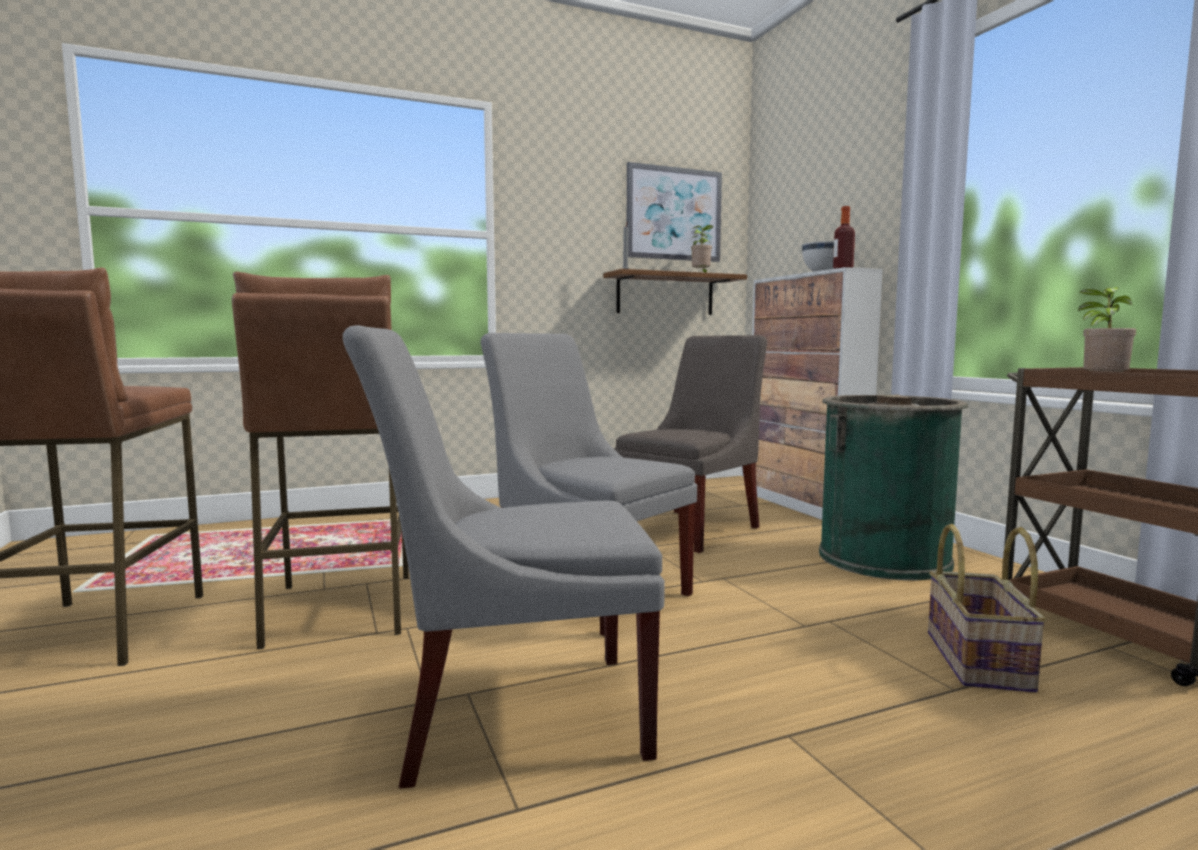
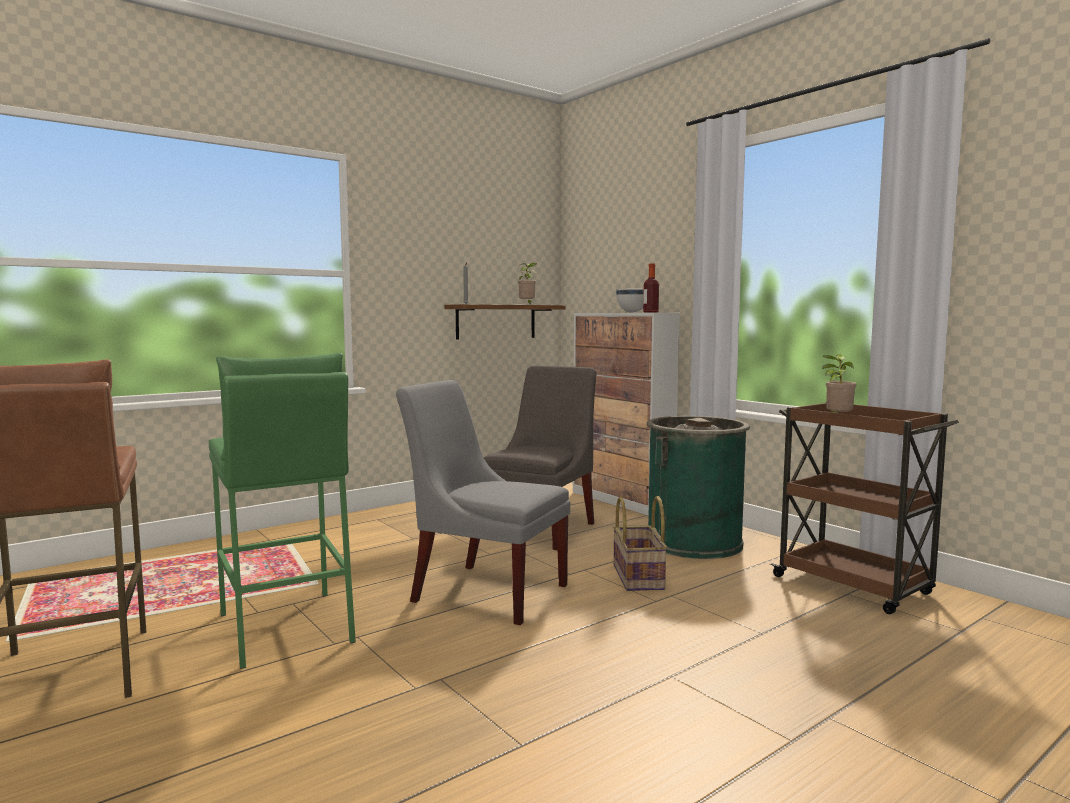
camera: 15 degrees left, 0 degrees up
(339, 608) = (286, 627): brown stool -> green stool
(510, 712) = (480, 687): grey chair -> none
(674, 214) = (502, 251): picture -> none
(980, 661) = (773, 612): basket -> basket (639, 577)

